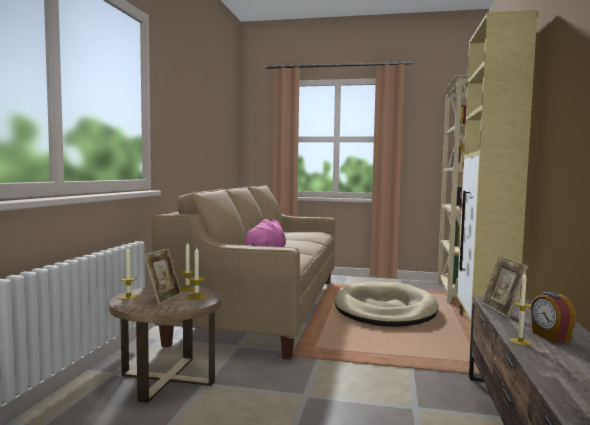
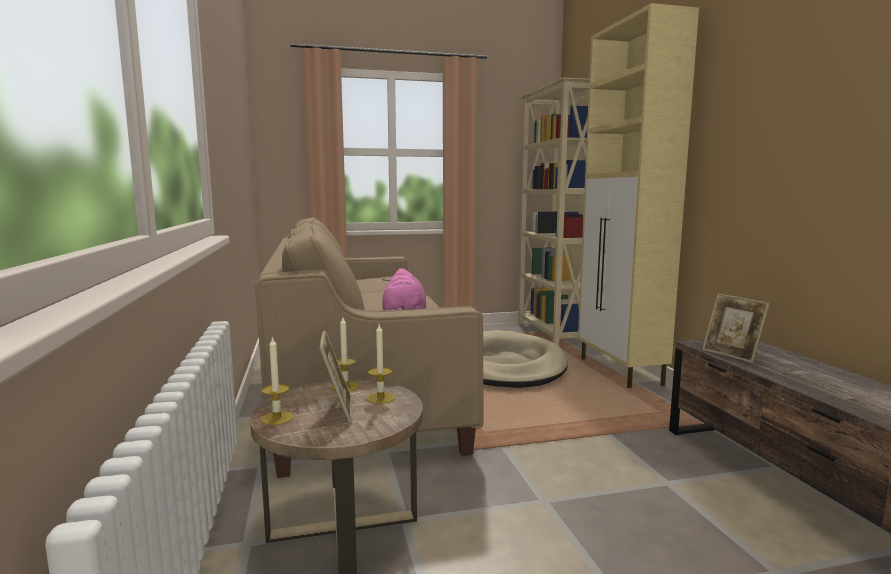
camera: 25 degrees left, 5 degrees up
(520, 341) = (813, 390): candle -> none
(550, 337) = (821, 378): alarm clock -> none

